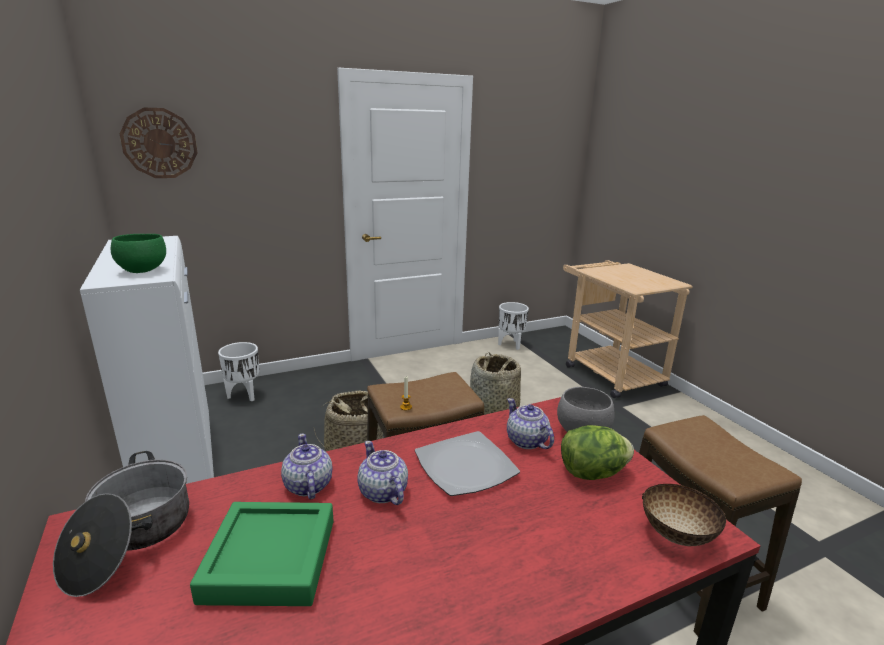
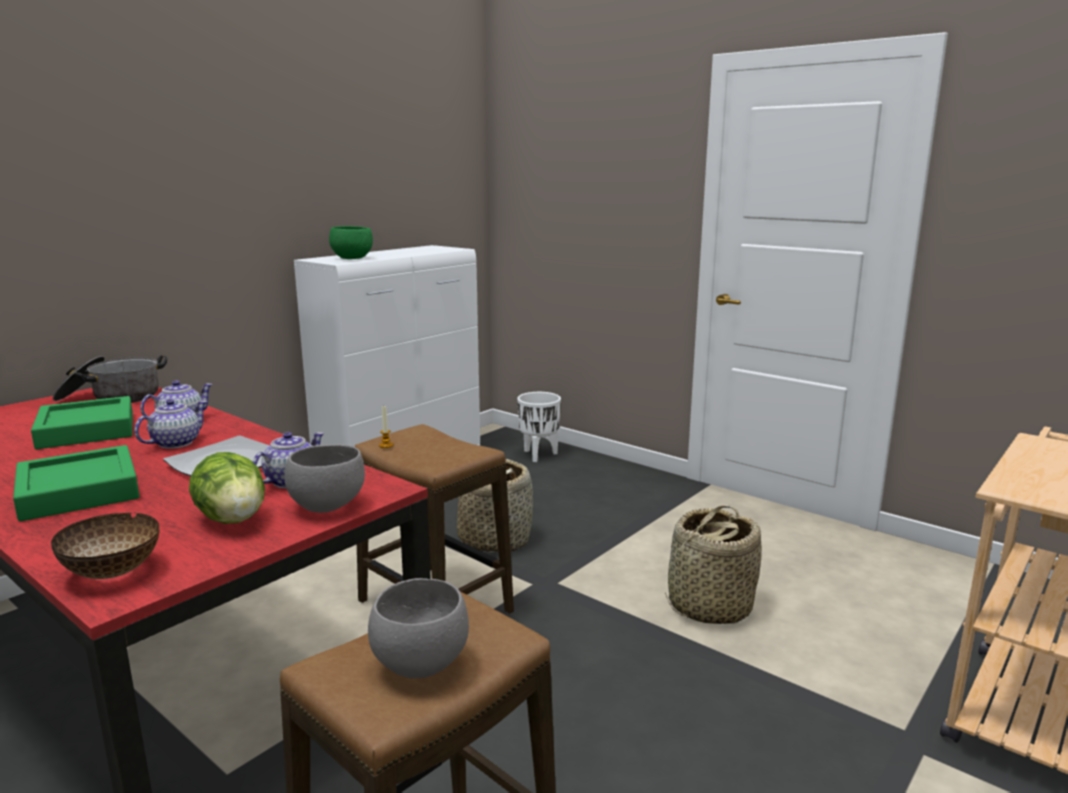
camera: 65 degrees right, 5 degrees down
(159, 143) = (531, 160): wall clock -> none
(490, 559) = (79, 492): none -> green tray
(511, 344) = (957, 574): white planter -> none
(728, 453) = (418, 664): none -> grey bowl

